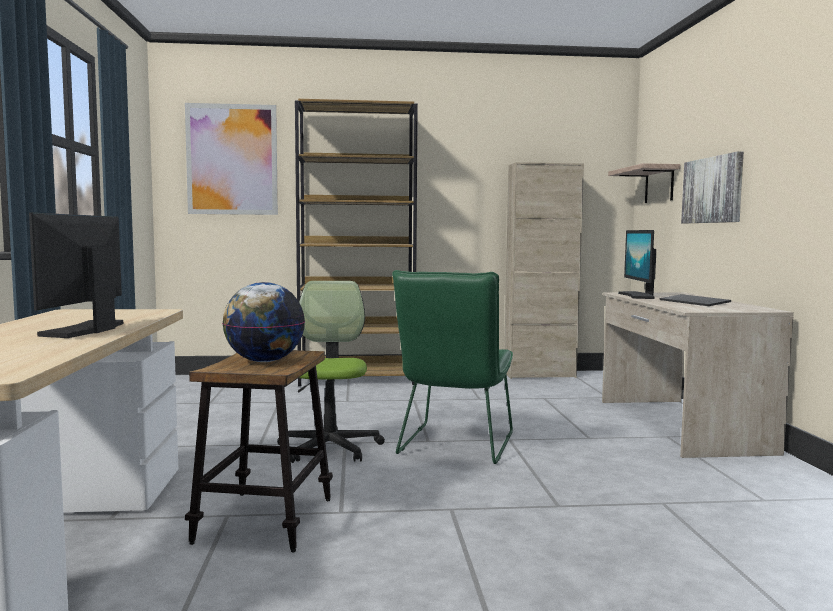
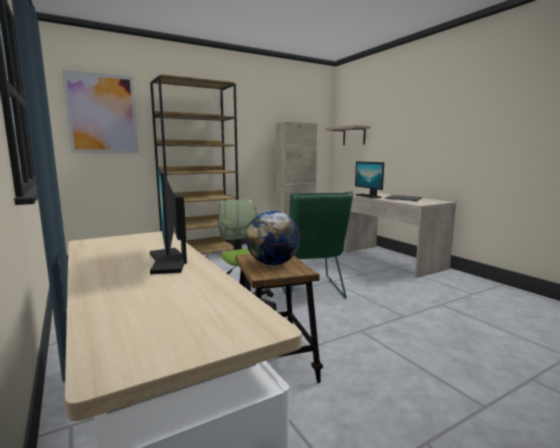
camera: 25 degrees left, 5 degrees up
(713, 190) = (395, 140): picture -> none

